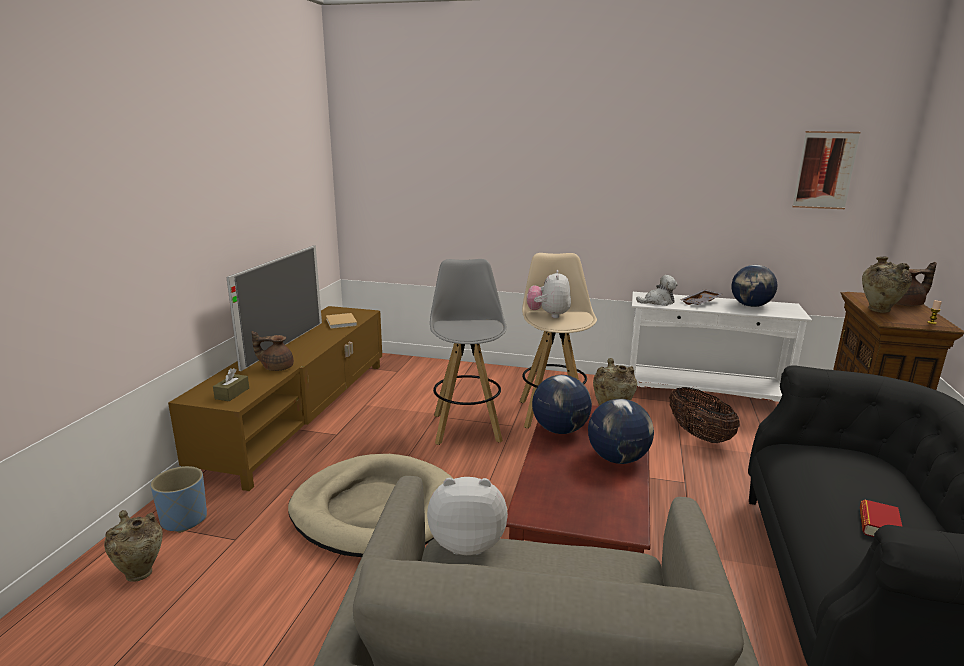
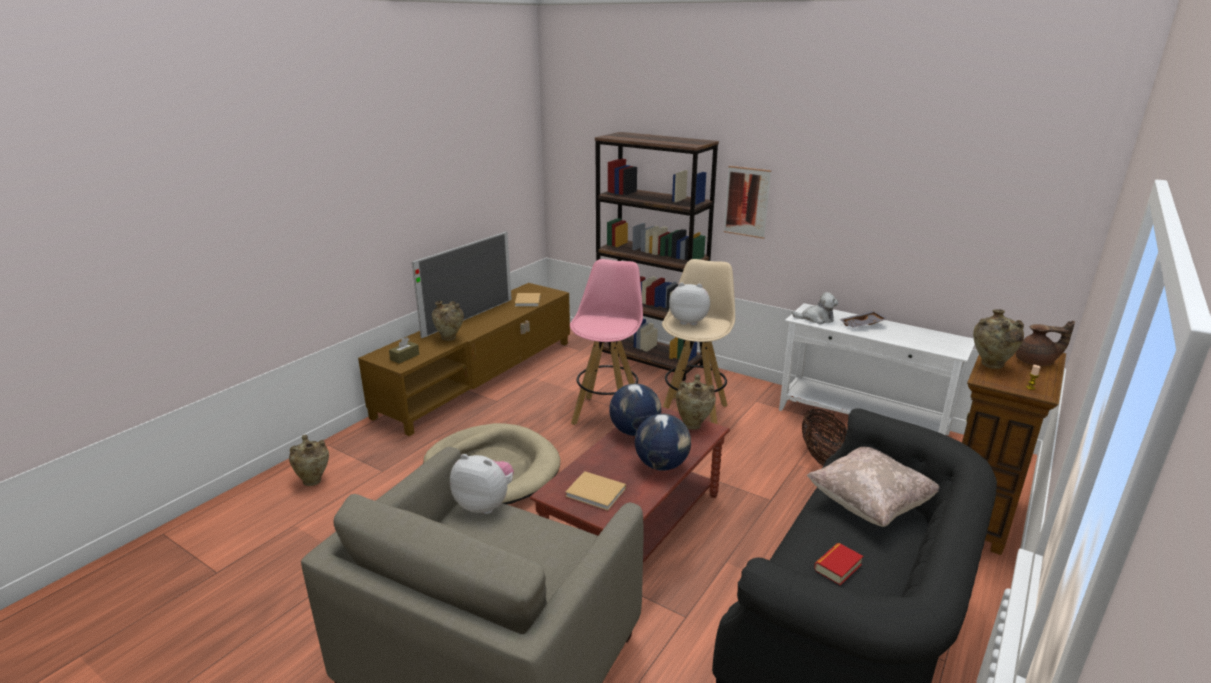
camera: 20 degrees right, 5 degrees up
(184, 519) = (356, 449): blue planter -> none
(277, 367) = (450, 339): brown teapot -> beige vase
(467, 427) = (608, 413): grey stool -> pink stool
(474, 371) = (649, 360): none -> brown bookcase
(548, 315) = (688, 321): plush toy -> plush toy turned 75 degrees clockwise
(577, 502) = (597, 493): none -> beige book
(750, 306) = (914, 335): globe -> none
(825, 170) = (1013, 198): picture -> picture (746, 202)
(839, 458) = (869, 504): none -> beige pillow

